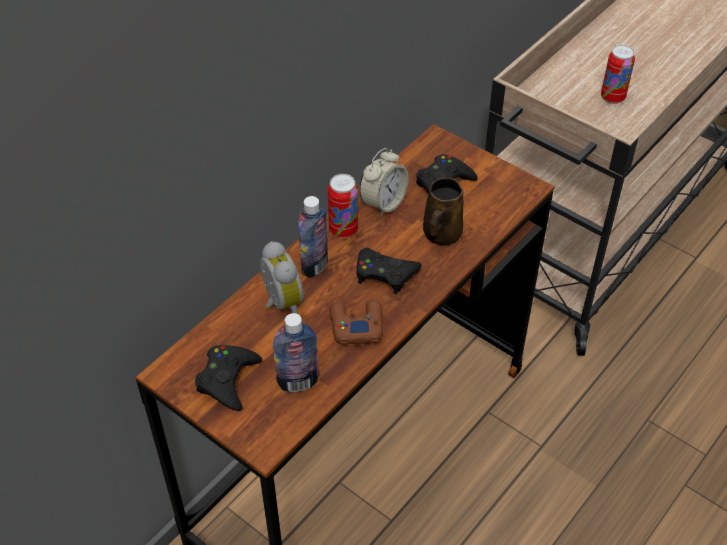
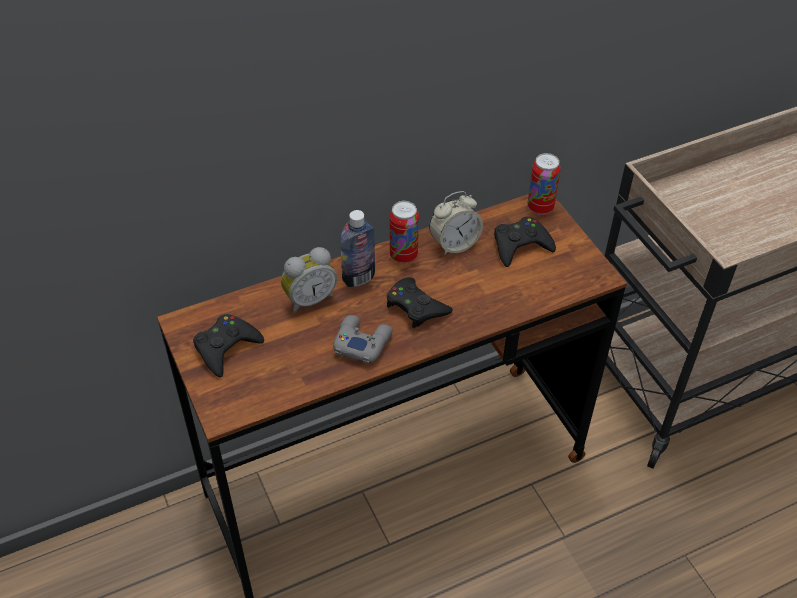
camera: 25 degrees right, 0 degrees up
(280, 303) = (309, 299): alarm clock -> alarm clock turned 60 degrees clockwise
(298, 382) = (282, 372): bottle -> none
(356, 325) = (362, 342): brown game controller -> grey game controller
(441, 235) = (488, 290): brown mug -> none
(612, 98) = (749, 220): can -> can (540, 207)

